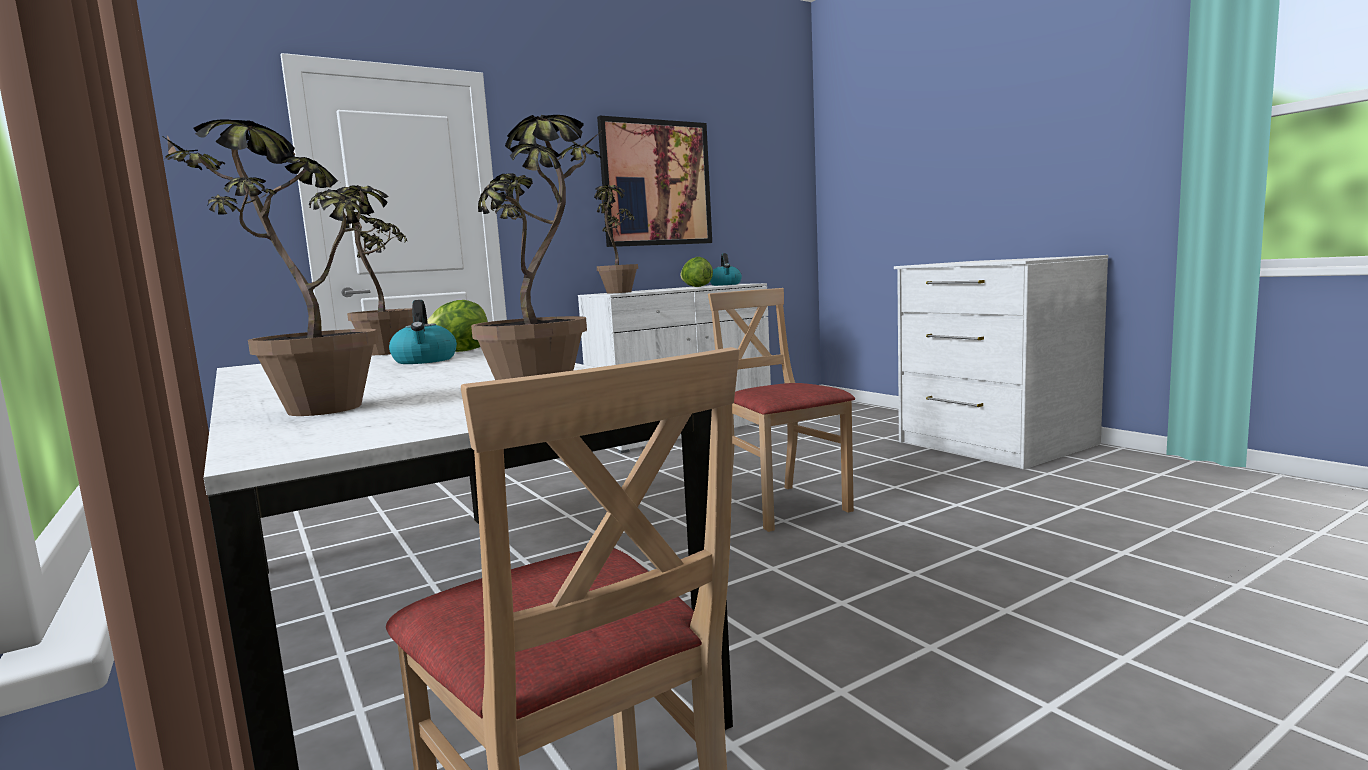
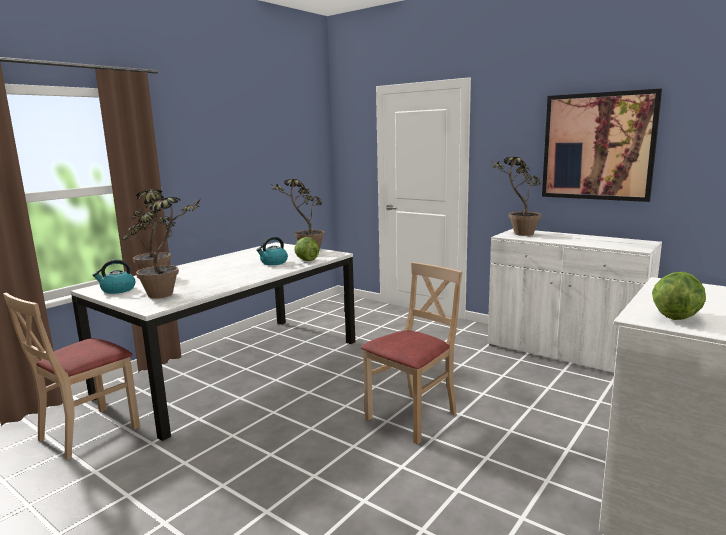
camera: 70 degrees right, 5 degrees up
(696, 287) = (594, 241): lettuce -> lettuce (675, 316)
(726, 284) = (628, 244): kettle -> kettle (117, 290)

